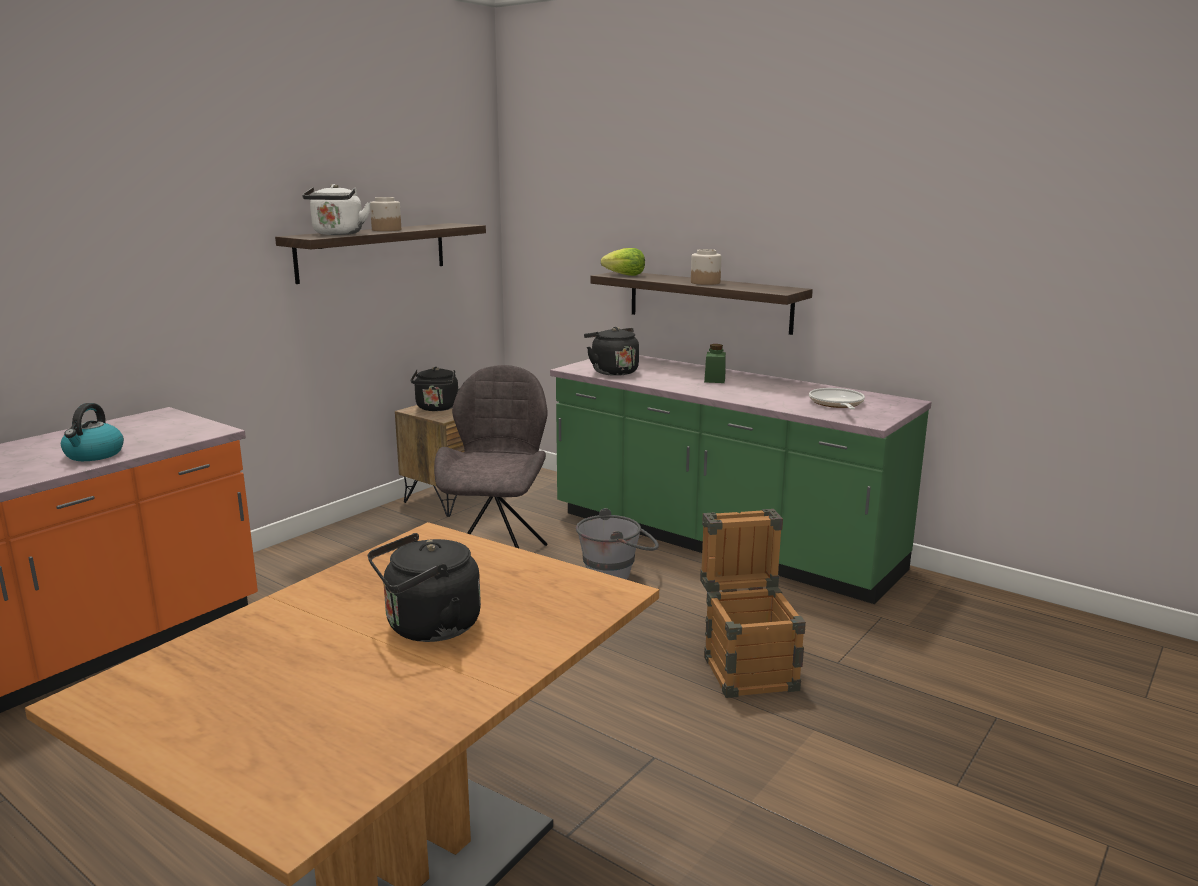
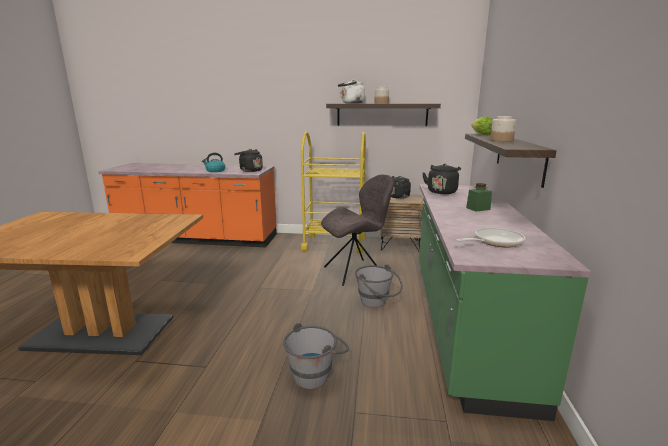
camera: 60 degrees right, 0 degrees up
(356, 542) = (334, 244): none -> yellow cart
(428, 628) = (90, 235): black kettle -> black kettle (249, 170)
(747, 667) = (316, 373): crate -> grey bucket

